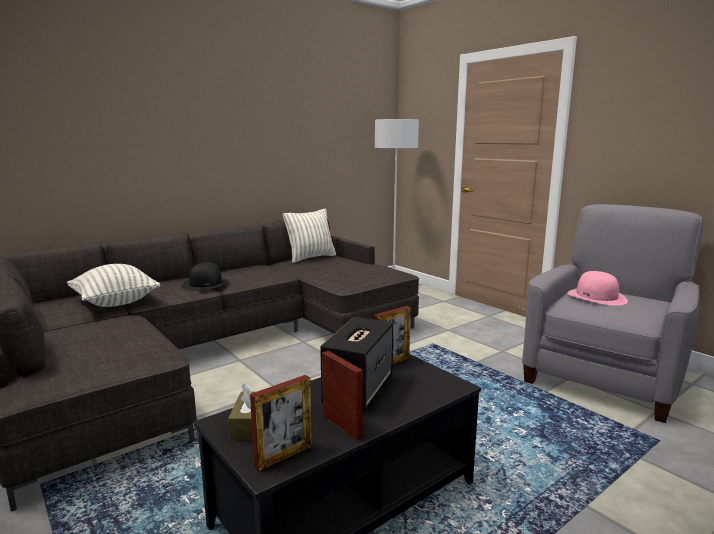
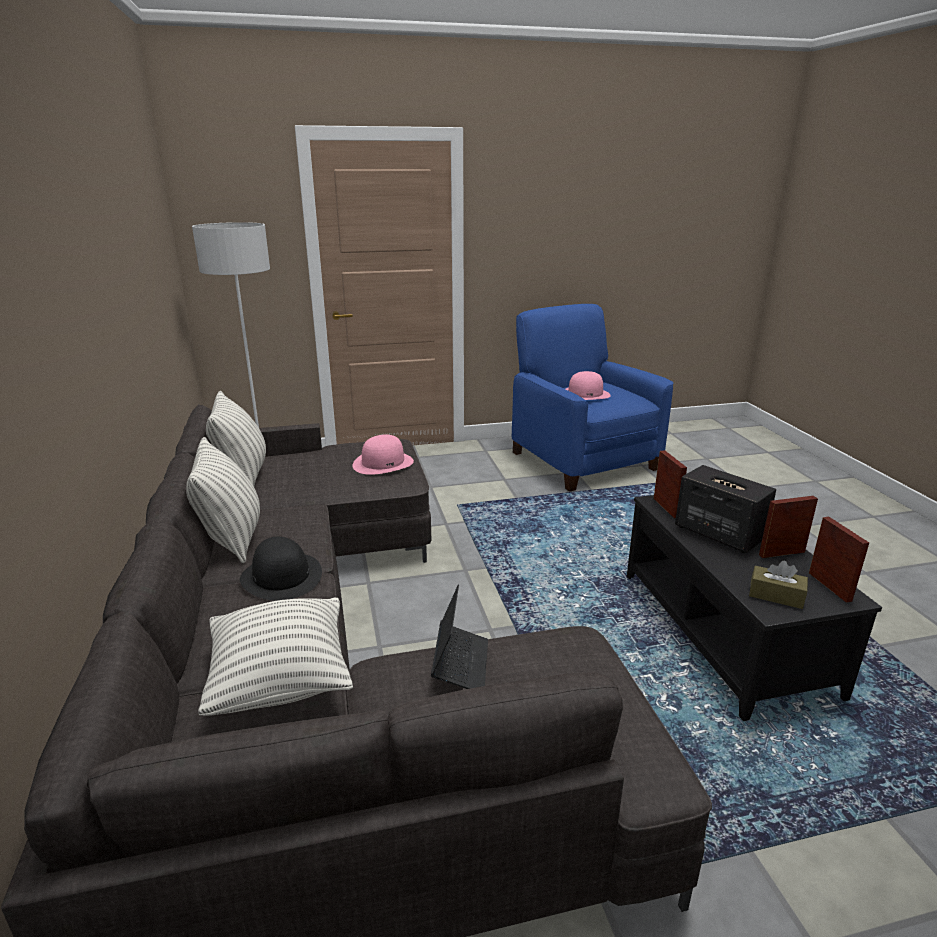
camera: 65 degrees left, 10 degrees up
(129, 330) = (460, 664): none -> laptop
(238, 270) = (232, 538): none -> pillow
(362, 276) = (383, 463): none -> pink hat
(604, 376) = (582, 460): grey armchair -> blue armchair

